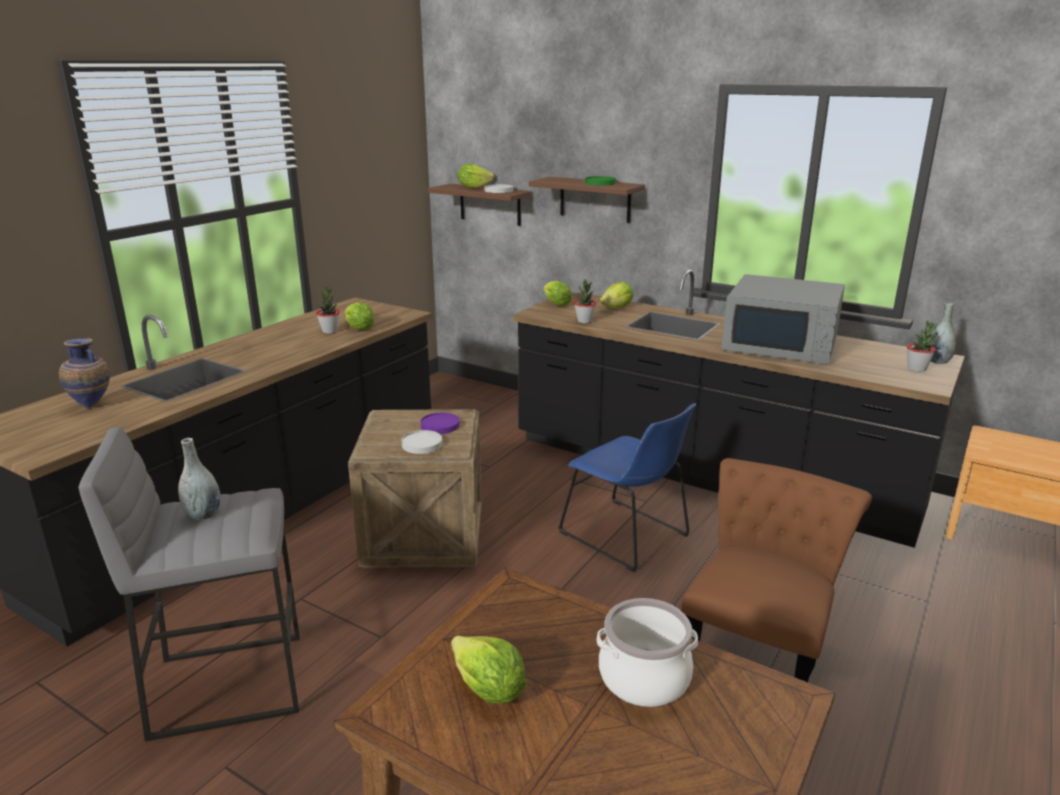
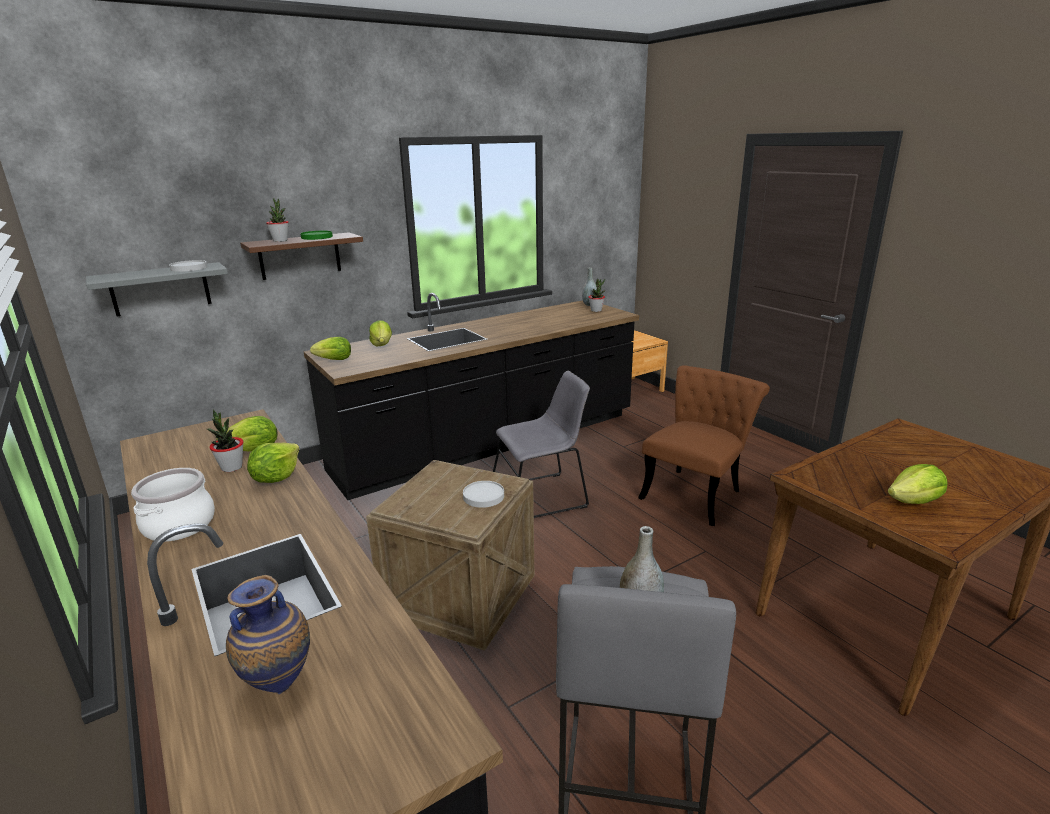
camera: 65 degrees left, 0 degrees up
(440, 425) = (452, 481): purple plate -> none
(474, 187) = (143, 272): lettuce -> lettuce (276, 478)
(490, 204) = (160, 289): brown shelf -> grey shelf
(584, 321) = (396, 359): potted plant -> potted plant (280, 240)
(628, 536) = (542, 496): blue chair -> grey chair
(644, 677) = (893, 456): cooking pot -> cooking pot (179, 525)
(758, 657) = (696, 492): brown chair -> brown chair turned 75 degrees clockwise
(781, 344) = (525, 324): grey microwave -> none

